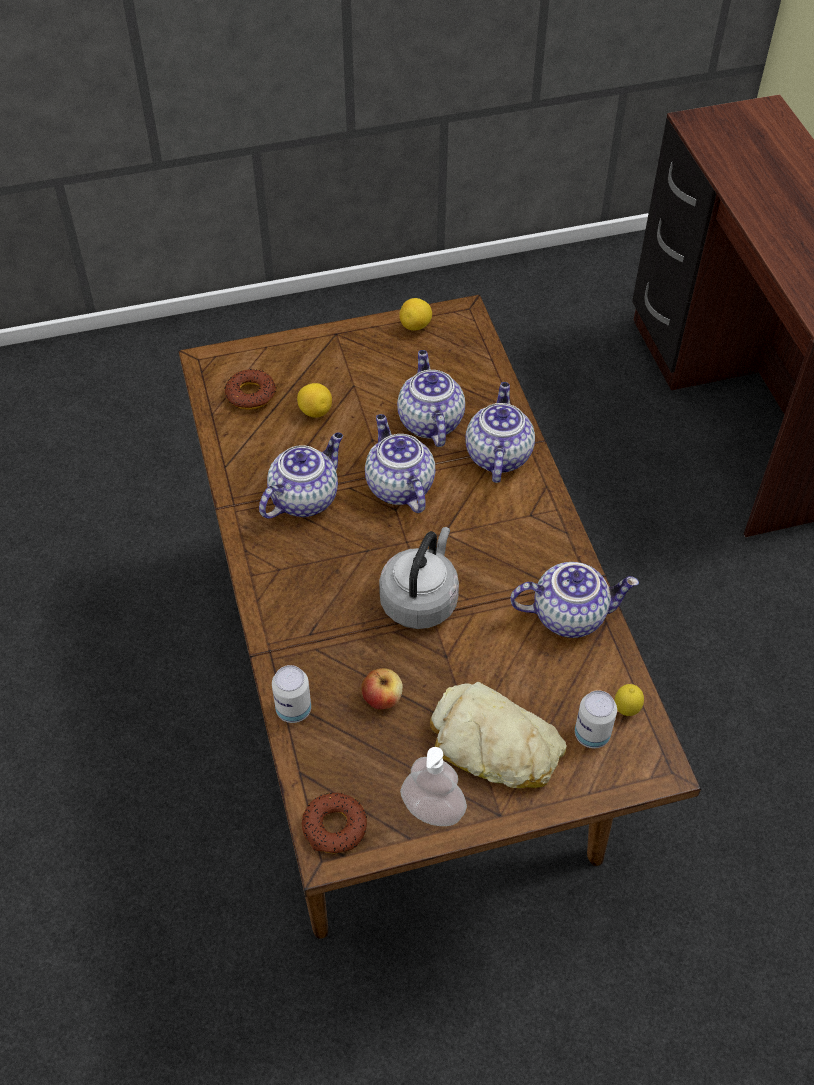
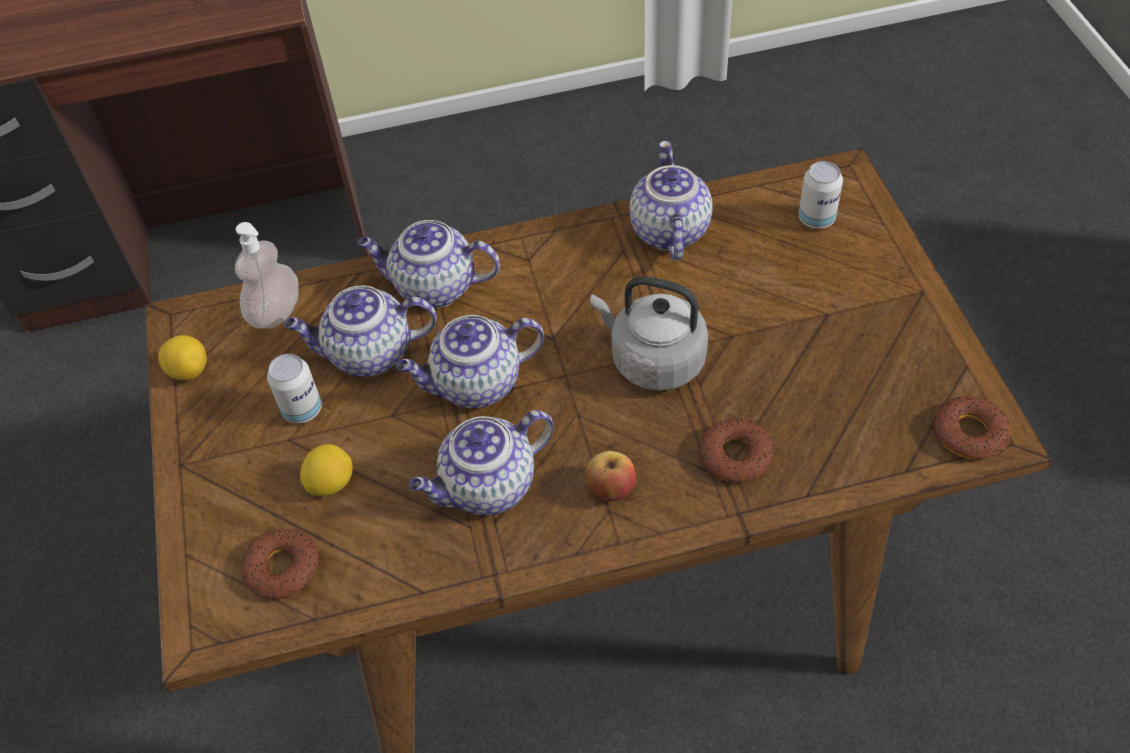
camera: 85 degrees left, 0 degrees up
(293, 709) = (822, 482): can -> can (302, 410)
(304, 497) = (487, 487): teapot -> teapot turned 75 degrees counterclockwise
(322, 651) = (734, 456): none -> donut
(382, 698) = (795, 394): apple -> apple (610, 488)
(433, 809) = (928, 346): soap dispenser -> soap dispenser (276, 312)
(494, 746) = (842, 294): bread -> none
(626, 710) = (784, 192): lemon -> none

